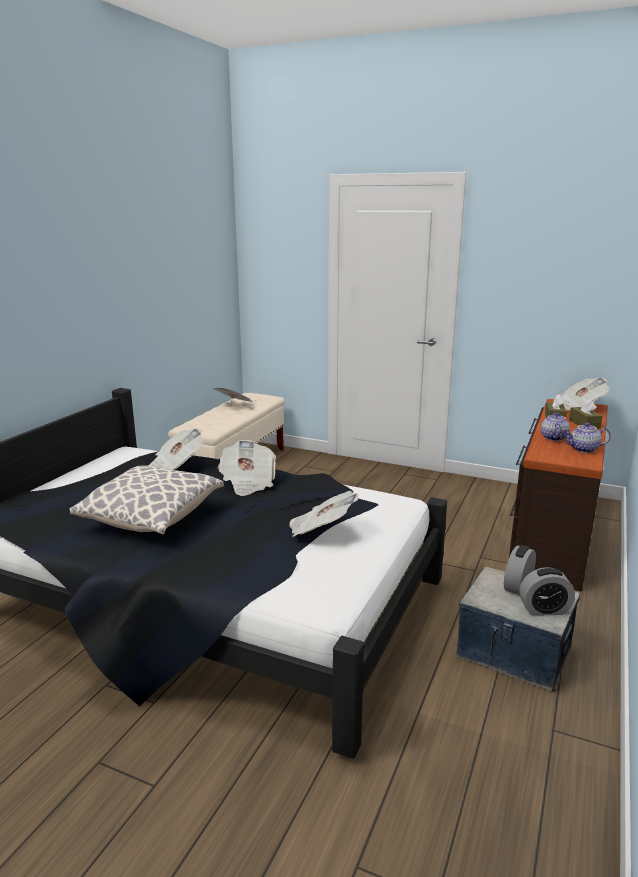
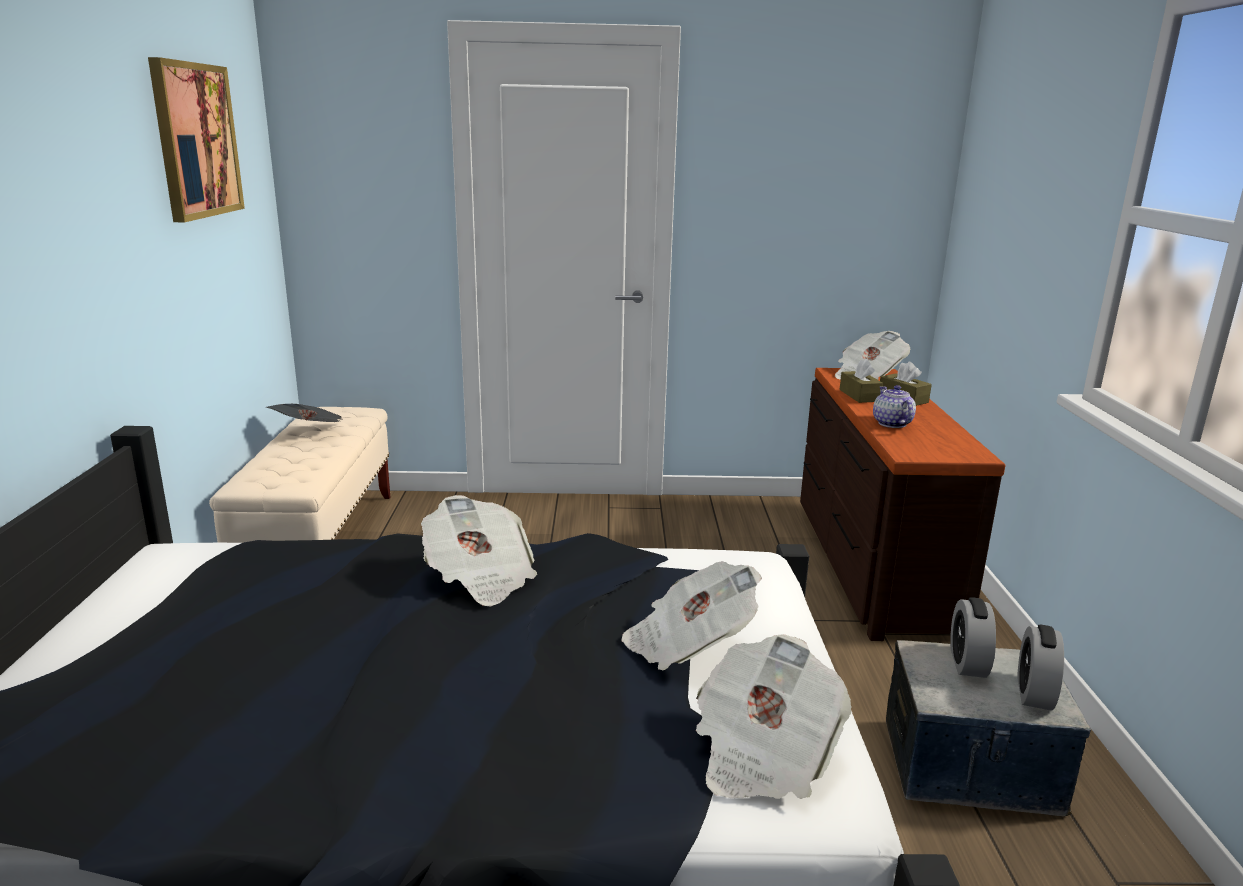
camera: 25 degrees left, 0 degrees up
(152, 518) = (350, 696): pillow -> none
(175, 466) = (306, 568): newspaper -> newspaper (762, 753)
(182, 247) = (195, 140): none -> picture
(544, 610) = (1034, 693): alarm clock -> alarm clock turned 135 degrees clockwise
(583, 449) = (947, 435): teapot -> none

